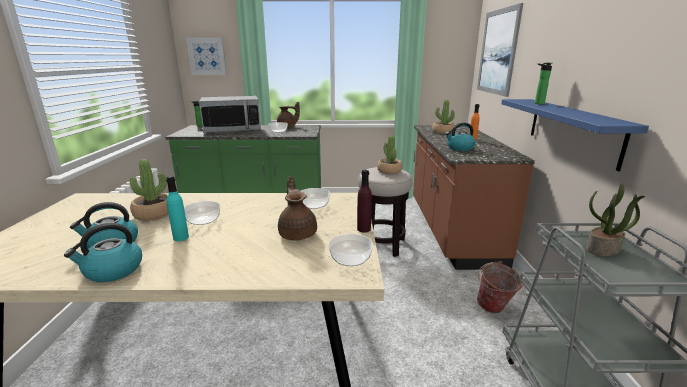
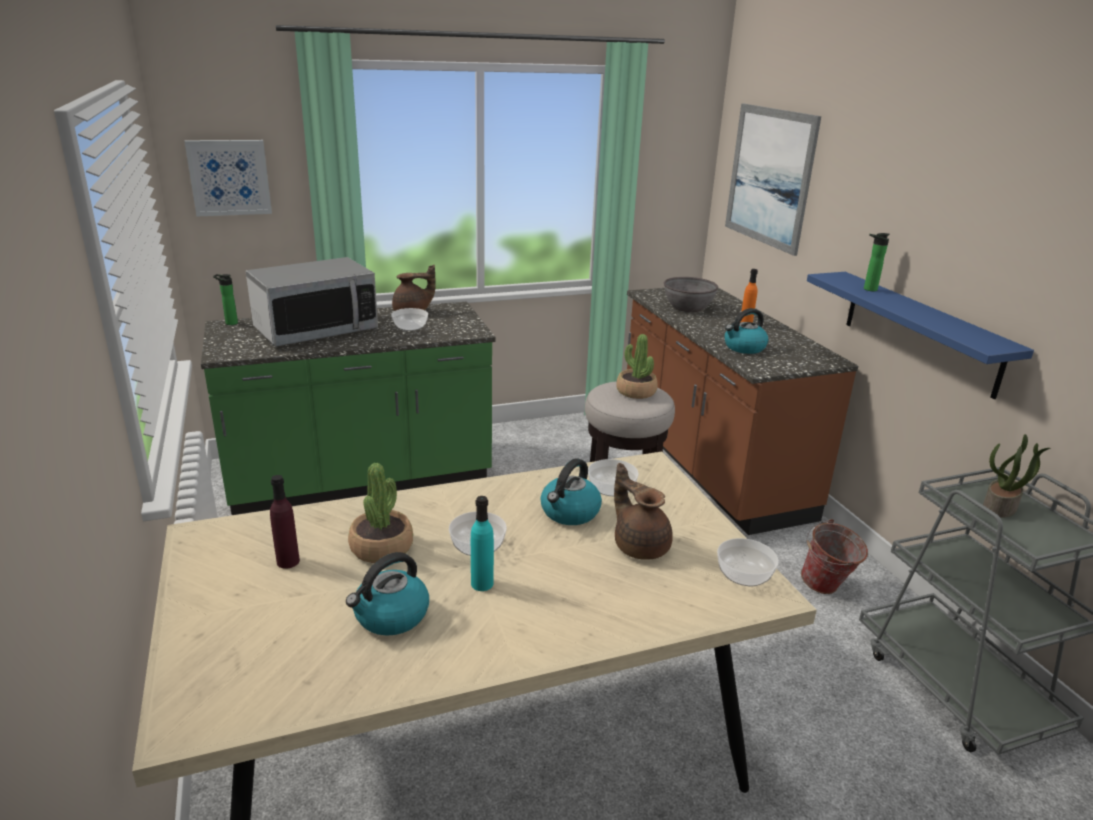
camera: 20 degrees left, 5 degrees up
(113, 271) = (453, 658): kettle -> kettle (569, 513)
(363, 229) = (718, 522): purple bottle -> purple bottle (288, 561)
(442, 132) = (688, 307): potted plant -> grey bowl

